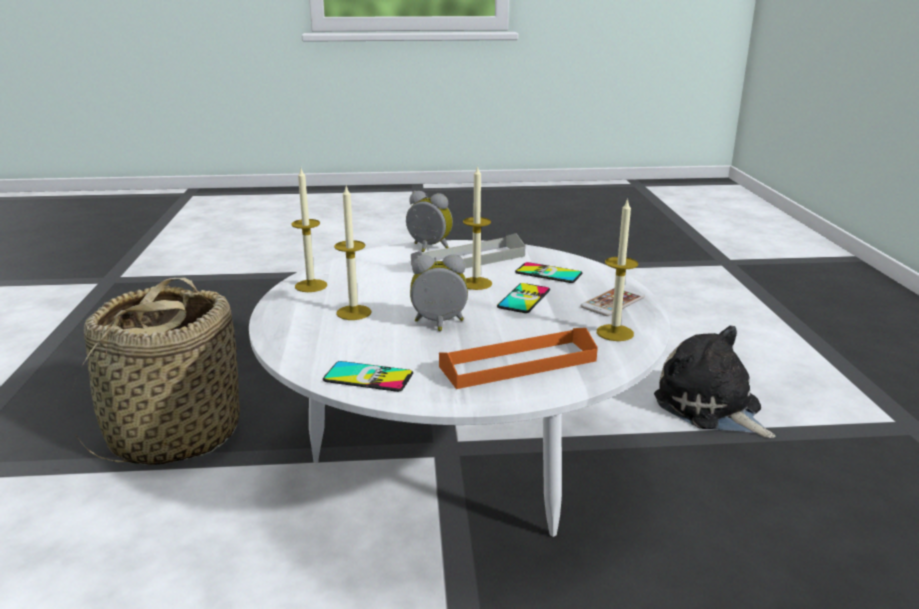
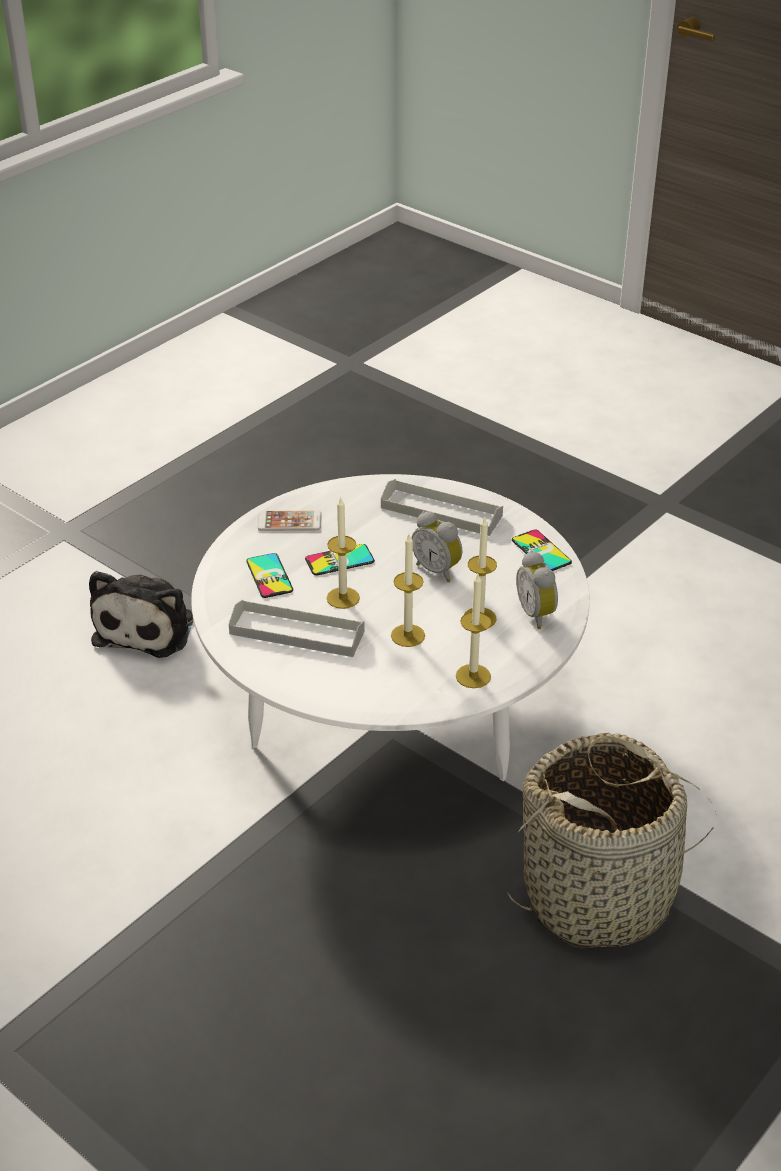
camera: 135 degrees left, 15 degrees up
(428, 248) = (299, 675): alarm clock -> alarm clock (538, 614)
(518, 364) = (441, 512): orange tray -> grey tray
(615, 333) = (343, 499): candle -> candle (408, 635)

